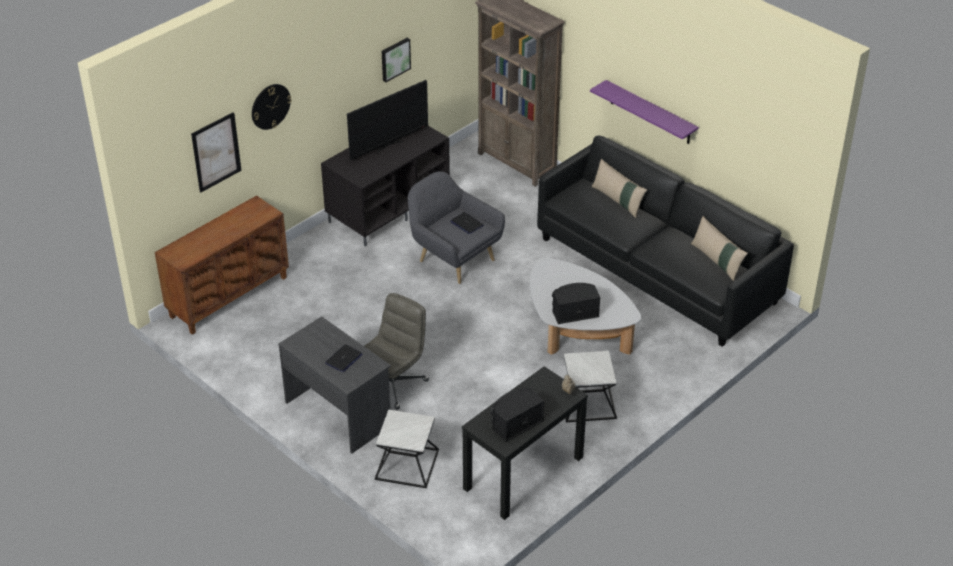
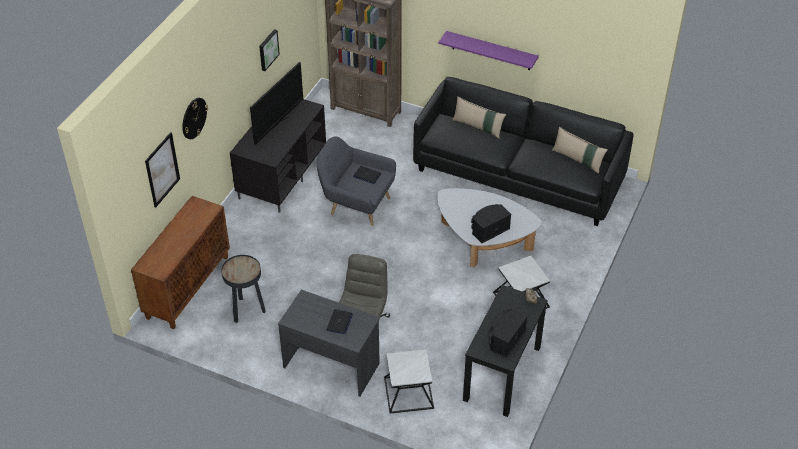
camera: 20 degrees left, 5 degrees up
(277, 336) = (246, 311): none -> black side table

